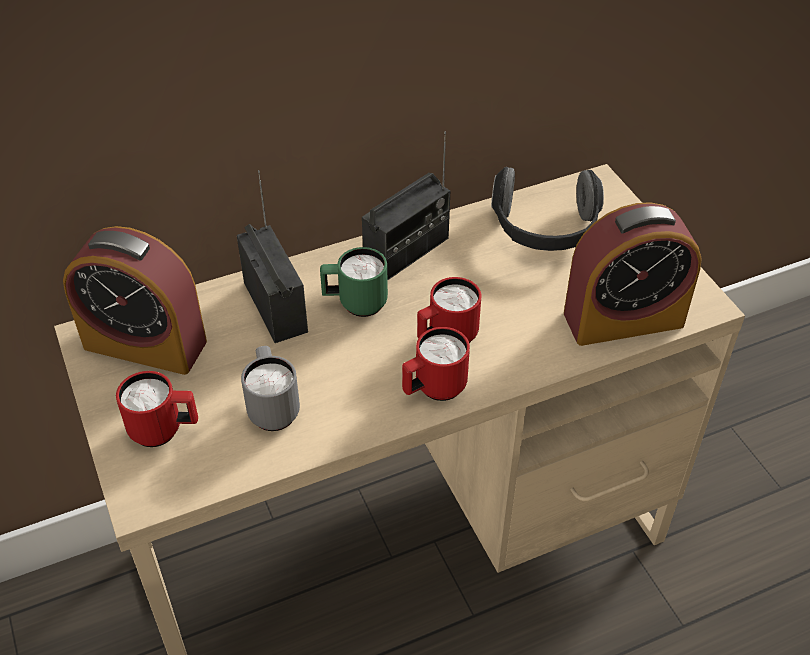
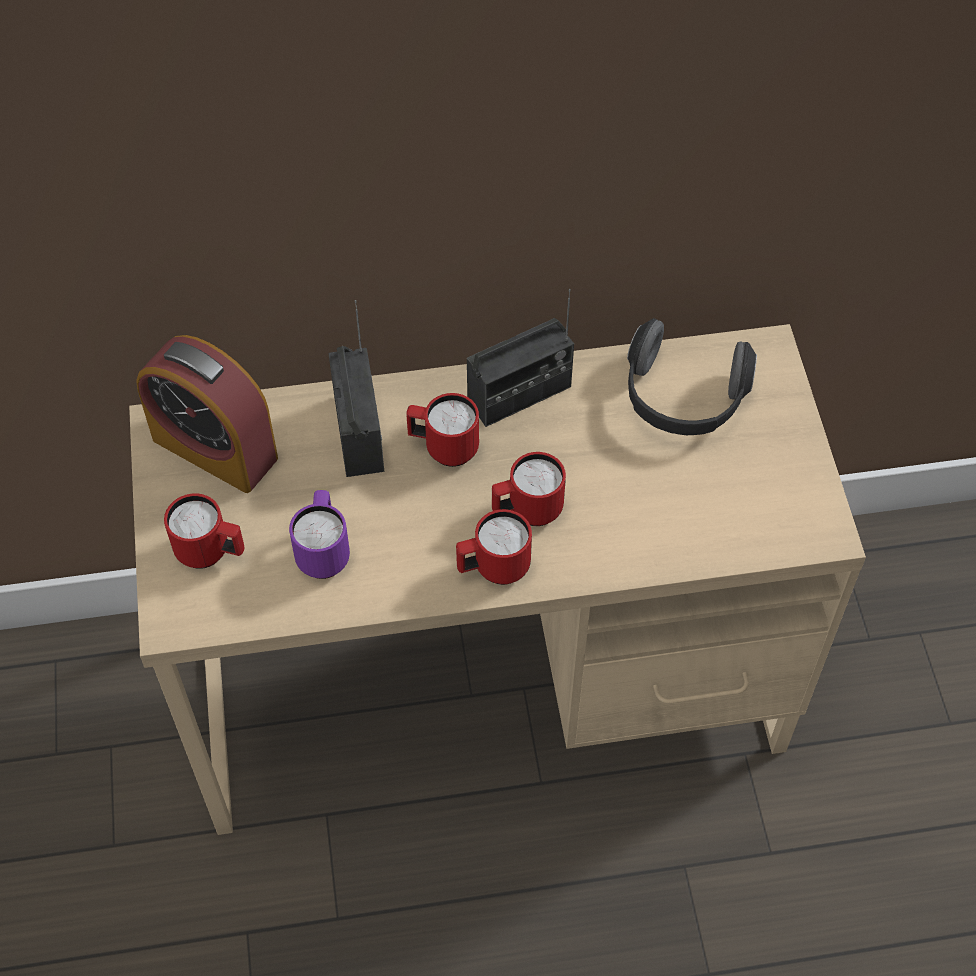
camera: 15 degrees right, 10 degrees up
(272, 408) = (324, 552): grey mug -> purple mug
(355, 304) = (443, 448): green mug -> red mug
(623, 319) = (727, 531): alarm clock -> none

